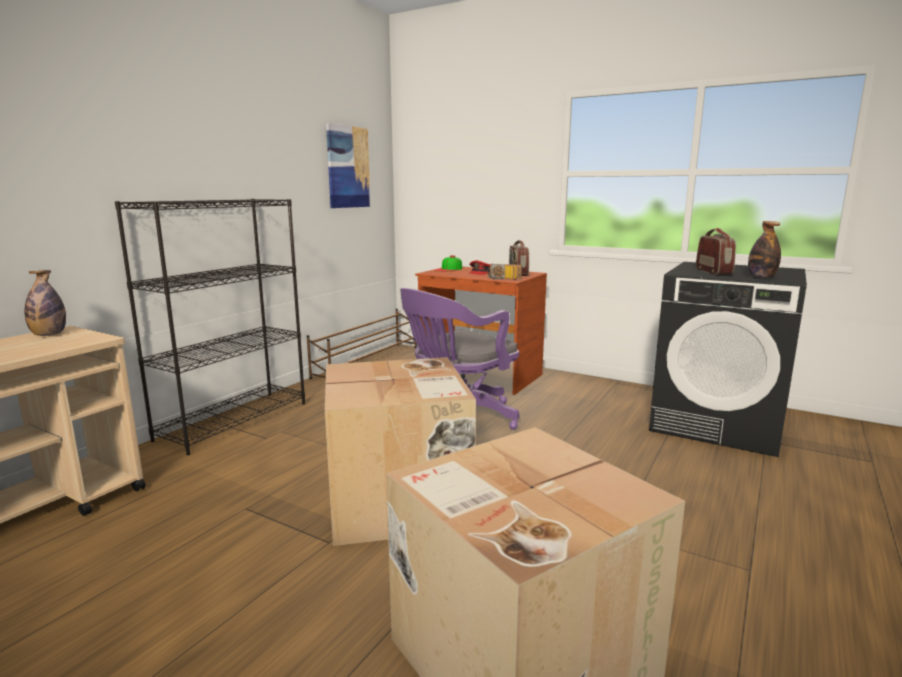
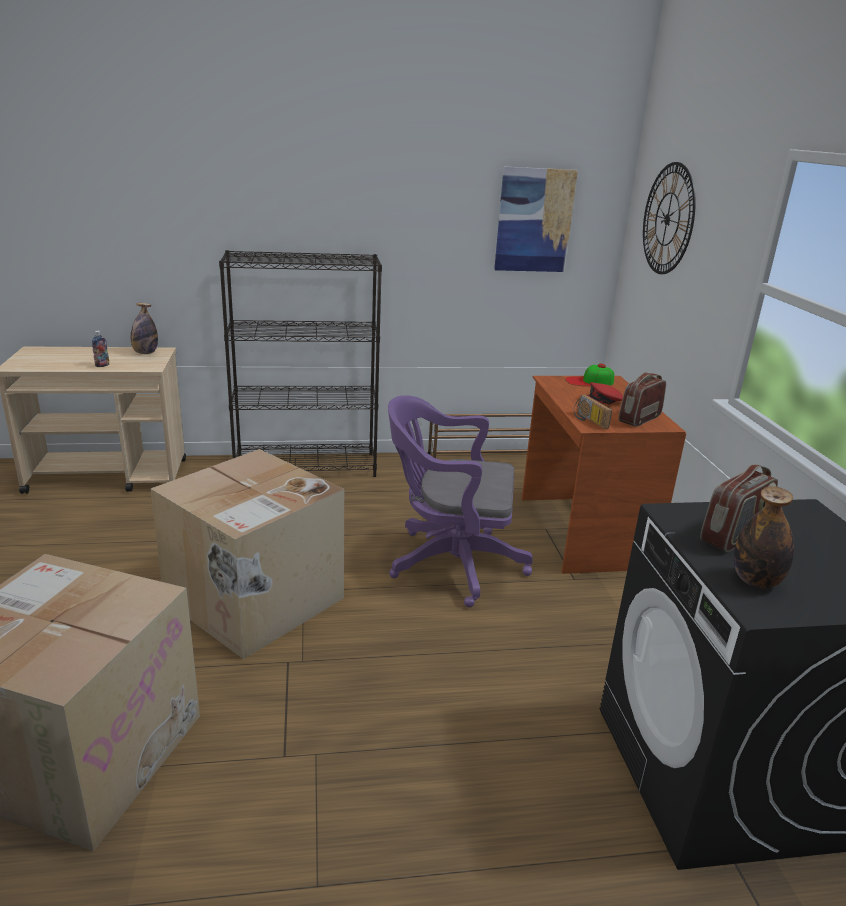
camera: 50 degrees right, 10 degrees up
(28, 352) = (102, 365): none -> bottle
(448, 155) = (667, 219): none -> wall clock

